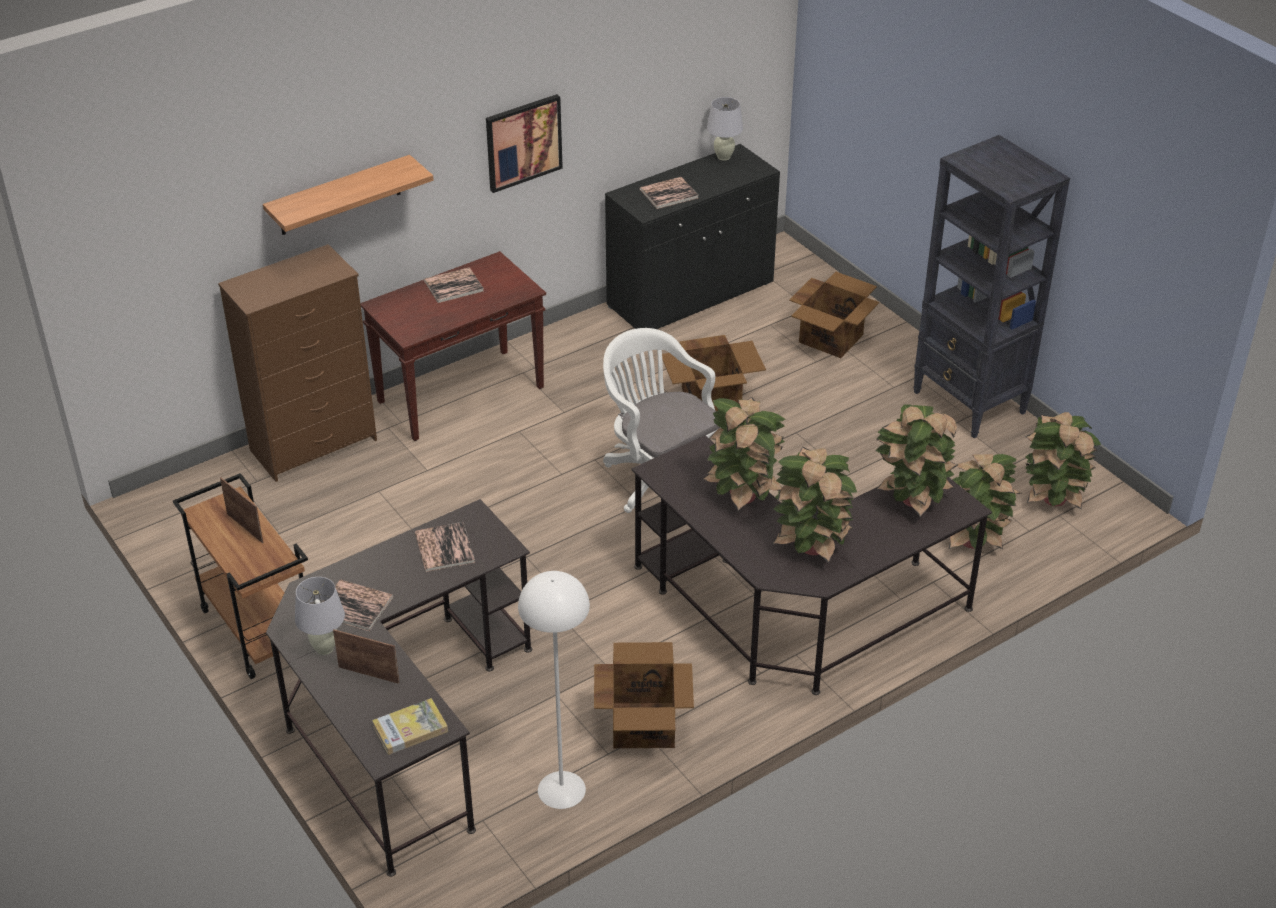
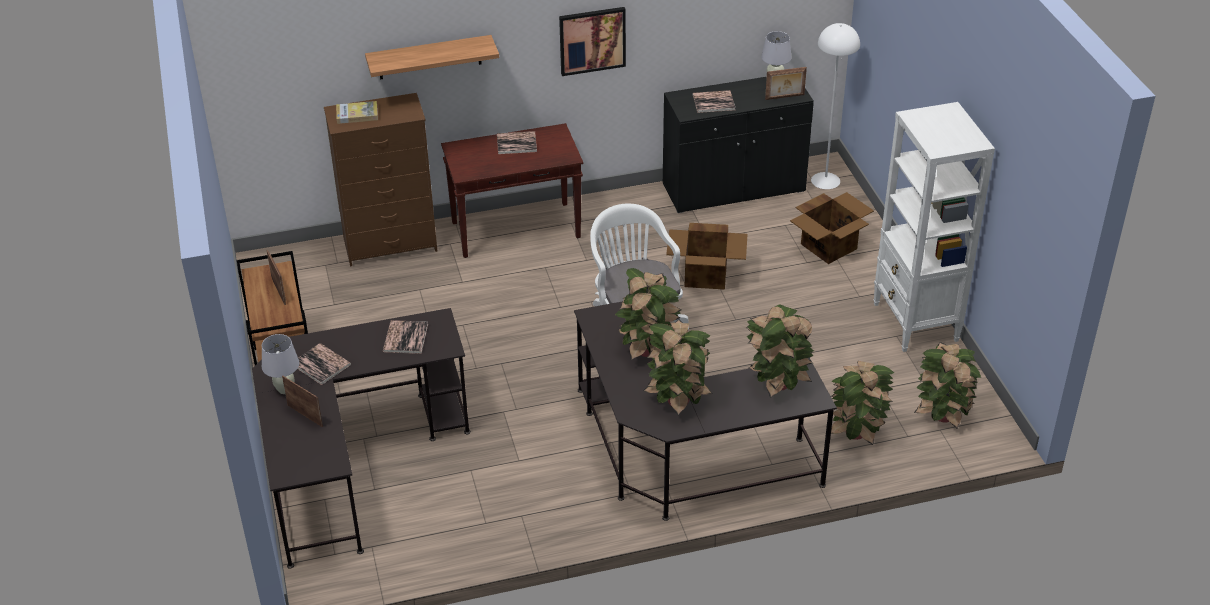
camera: 20 degrees right, 0 degrees up
(410, 729) = (313, 461): book -> book (357, 114)
(561, 789) = (438, 540): white floor lamp -> white floor lamp (825, 180)
(644, 724) = (523, 508): cardboard box -> none
(746, 173) = (785, 97): none -> picture frame
(969, 403) = (915, 323): black bookcase -> white bookcase

